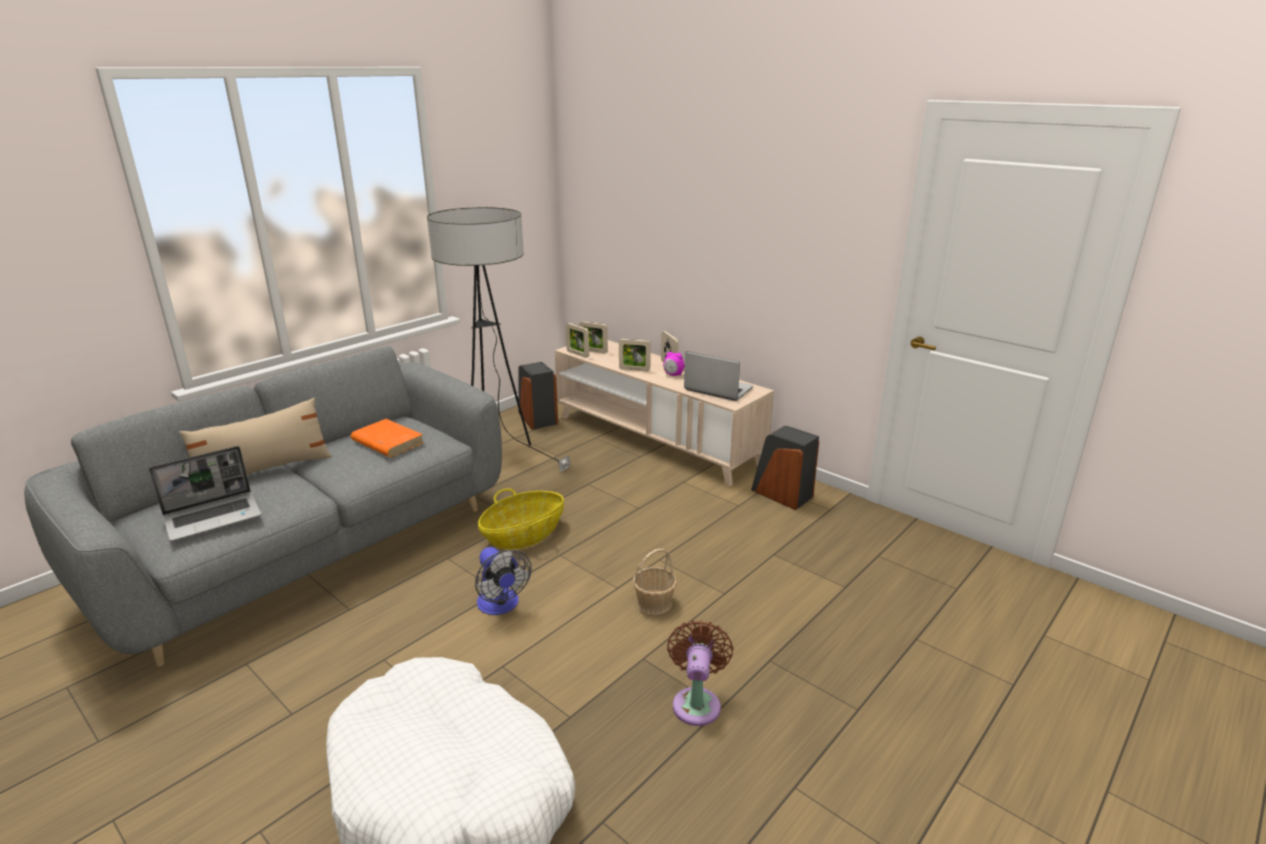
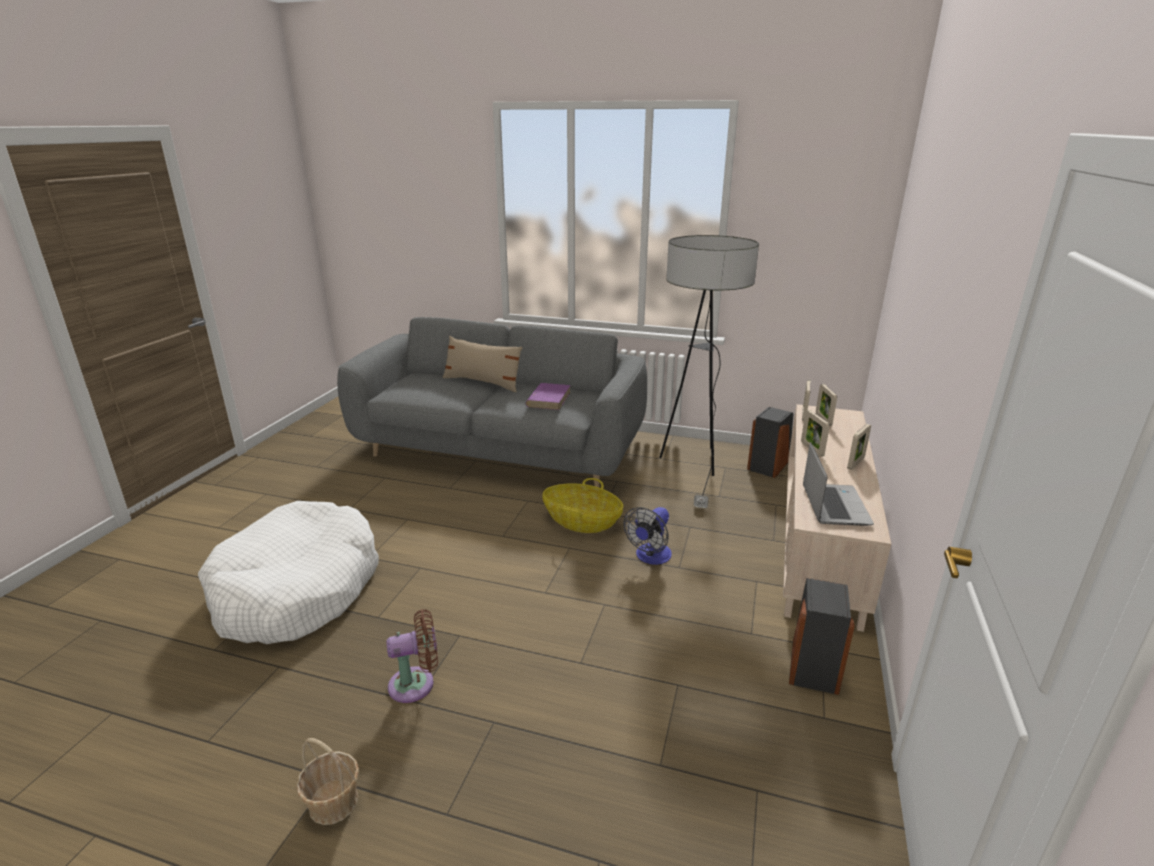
camera: 65 degrees right, 0 degrees up
(214, 517) = (420, 389): laptop -> none
(387, 442) = (548, 399): orange book -> purple book
(501, 606) = (486, 543): fan -> fan (650, 557)
(654, 603) = (537, 620): basket -> basket (333, 802)
(673, 375) = (832, 472): alarm clock -> none

